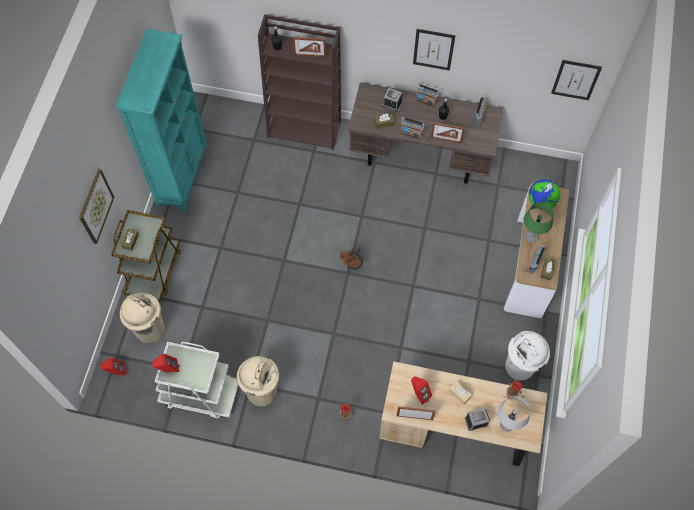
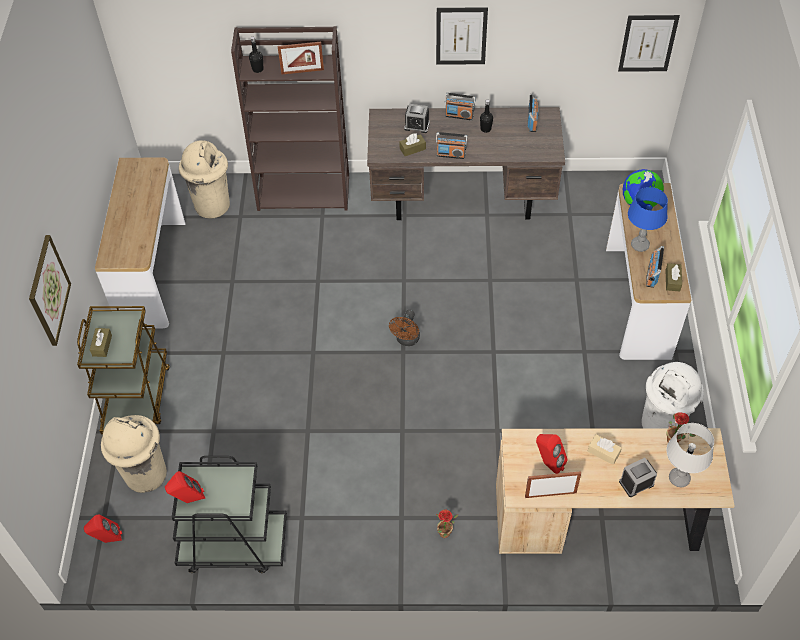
camera: 10 degrees left, 10 degrees down
(182, 174) = (153, 273): turquoise bookcase -> console table
(199, 393) = (233, 544): white cart -> black cart
(262, 391) = (321, 524): beige trash can -> beige trash can (212, 205)
(446, 139) = (497, 154): picture frame -> none
(531, 237) = (639, 245): green table lamp -> blue table lamp

